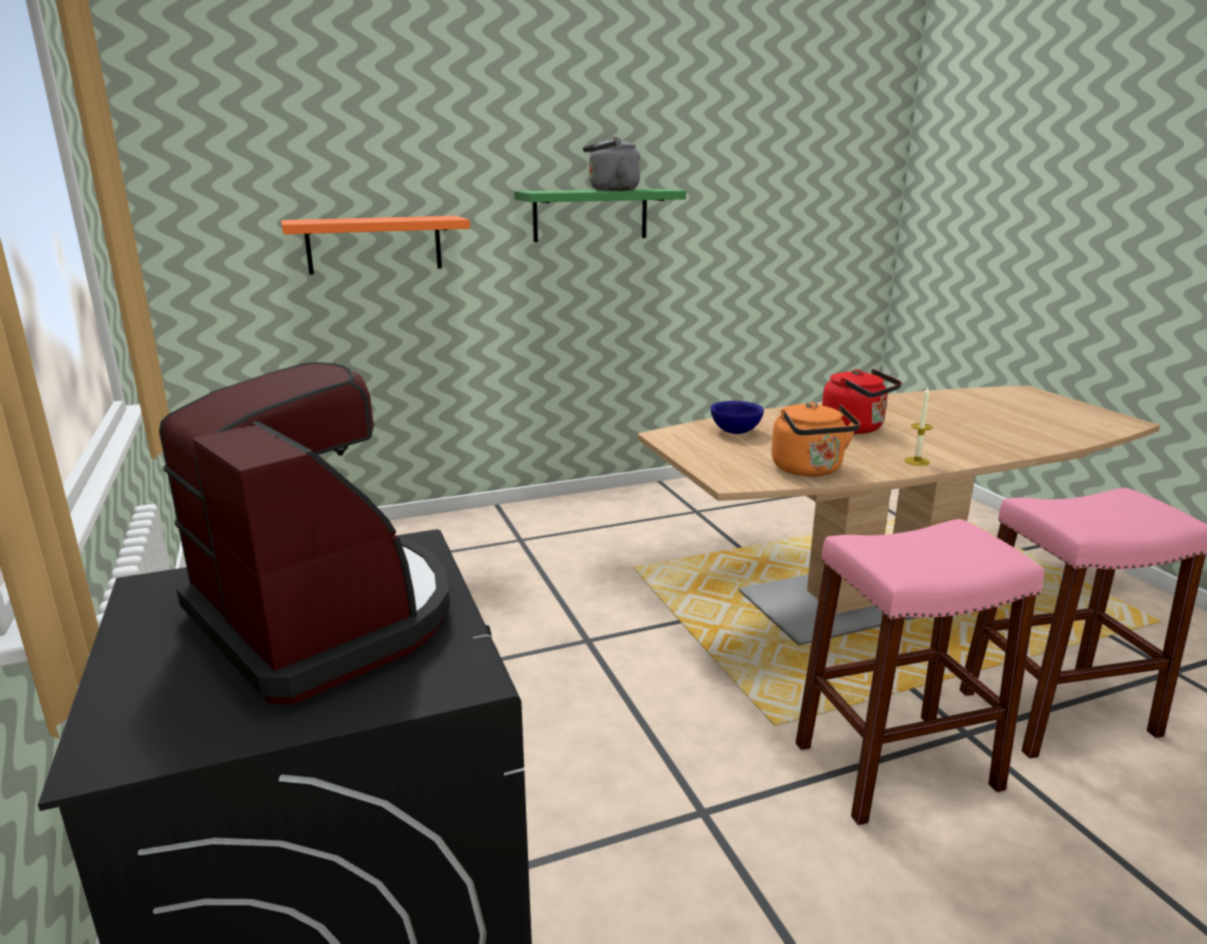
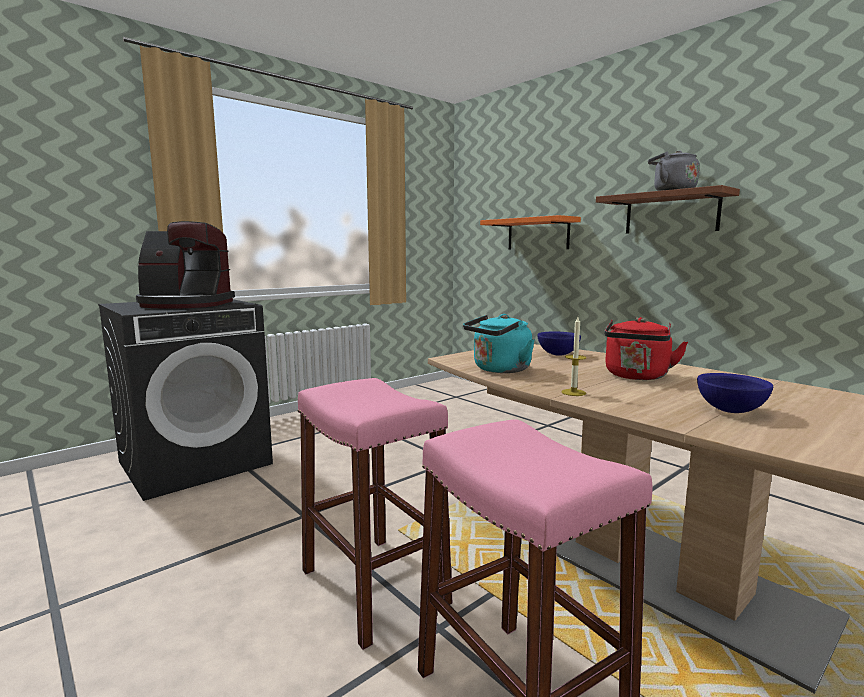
camera: 70 degrees right, 10 degrees down
(325, 617) = (186, 304): coffee machine -> coffee machine turned 60 degrees clockwise
(590, 215) = (671, 213): green shelf -> brown shelf
(809, 470) = (499, 370): orange kettle -> turquoise kettle
(973, 431) = (729, 410): none -> blue bowl

